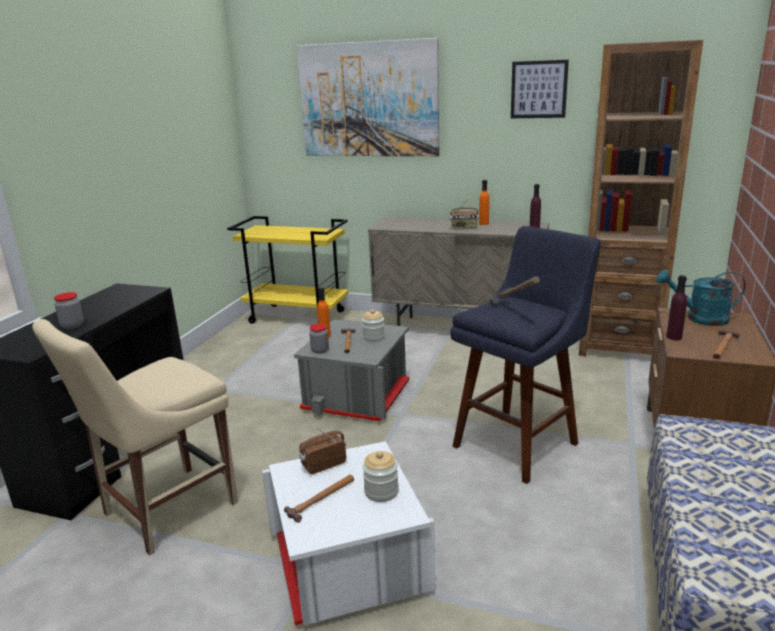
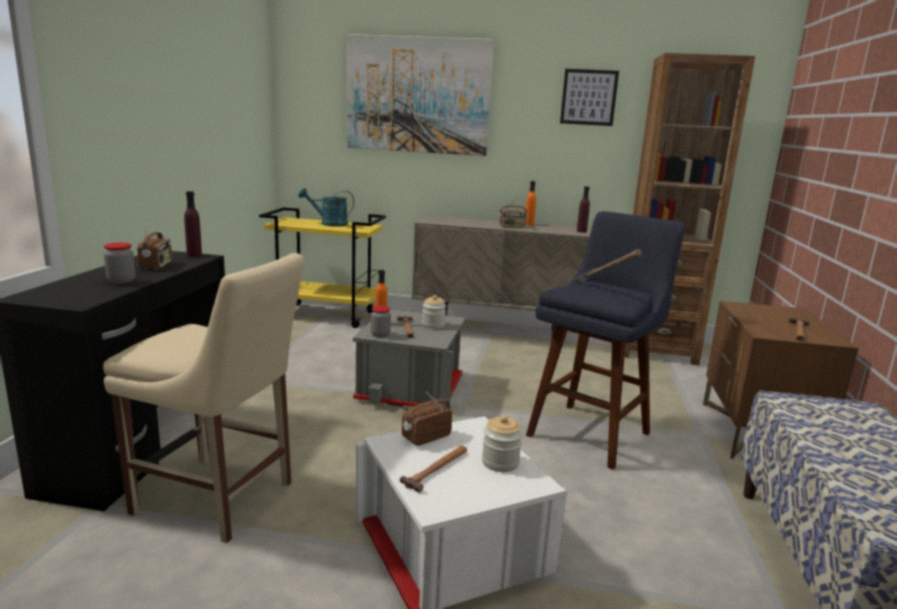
camera: 10 degrees left, 5 degrees down
(108, 304) = (157, 265): none -> radio
(164, 511) = (220, 500): beige chair -> beige chair turned 105 degrees counterclockwise
(674, 337) = (750, 323): purple bottle -> purple bottle (194, 255)
(699, 318) = (763, 310): turquoise watering can -> turquoise watering can (329, 224)

